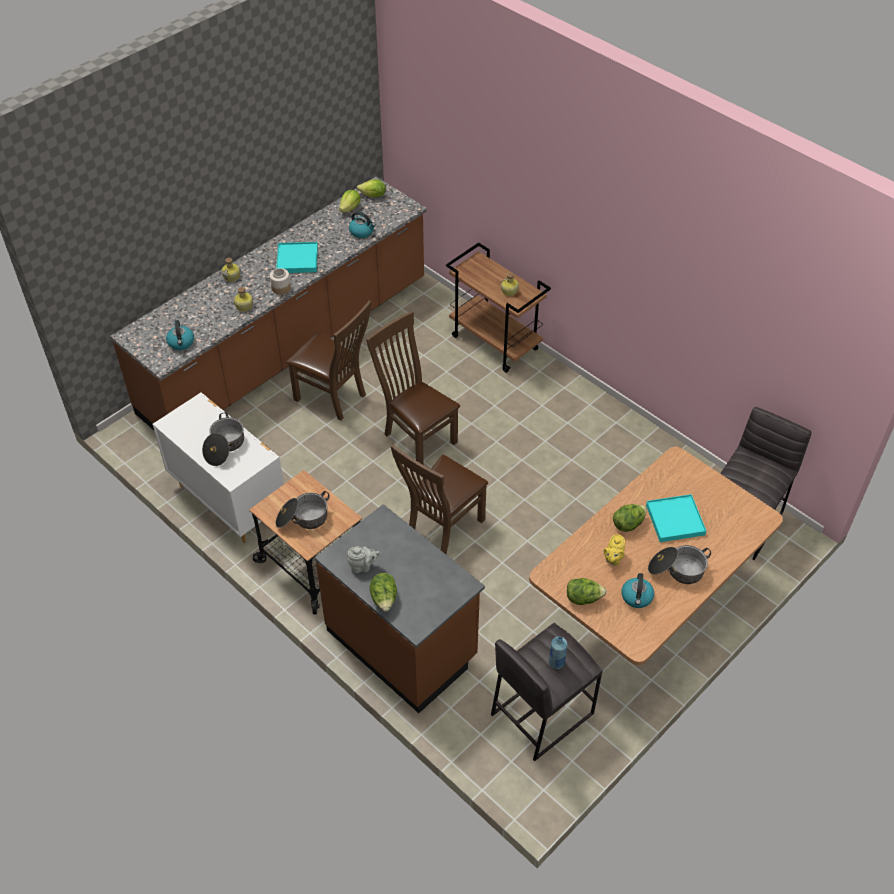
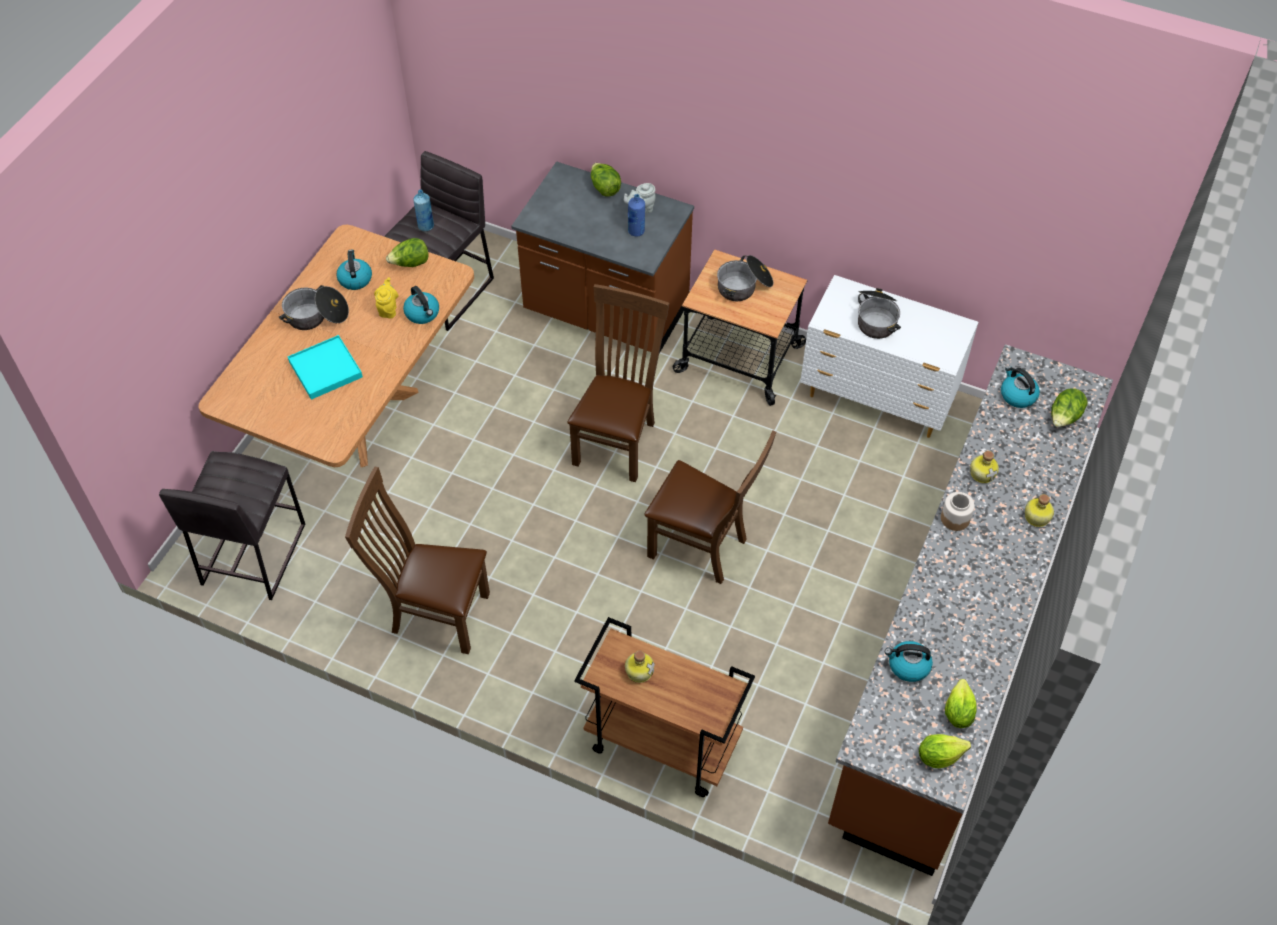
camera: 160 degrees right, 5 degrees up
(297, 259) = (968, 577): turquoise tray -> none
(334, 398) = (841, 572): brown chair -> brown chair (434, 613)
(377, 546) = (636, 231): none -> blue bottle
(584, 546) = (423, 313): none -> kettle
(628, 524) = (378, 350): lettuce -> lettuce (1064, 418)

